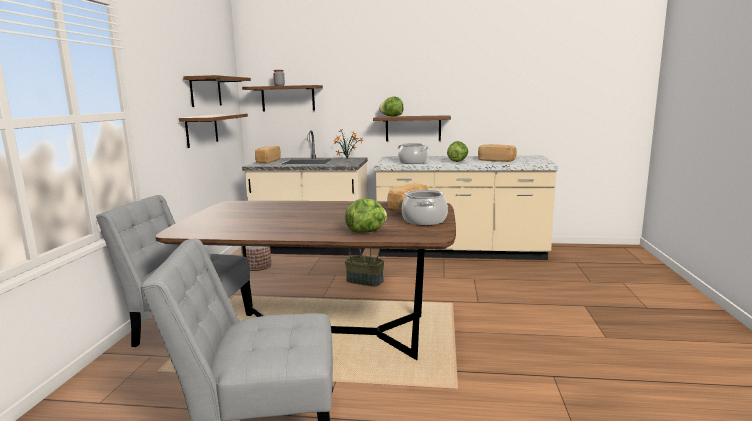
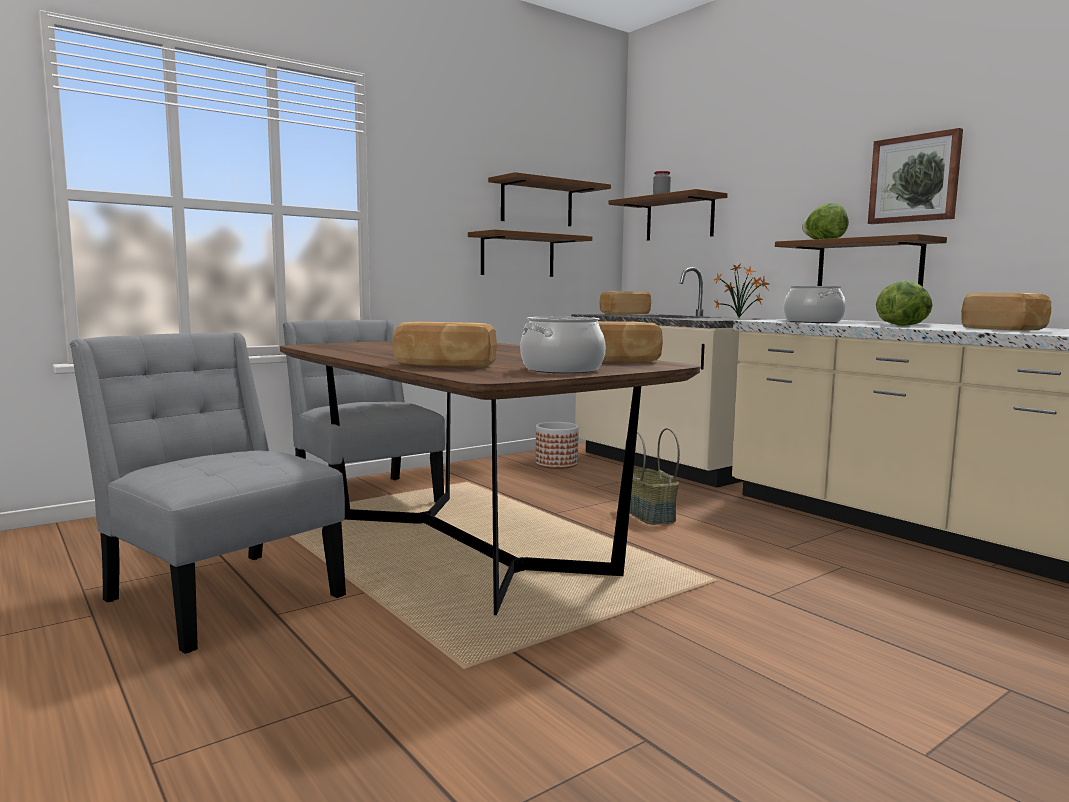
camera: 45 degrees right, 5 degrees down
(367, 231) = (444, 366): lettuce -> bread
(433, 86) = (915, 179): none -> picture

